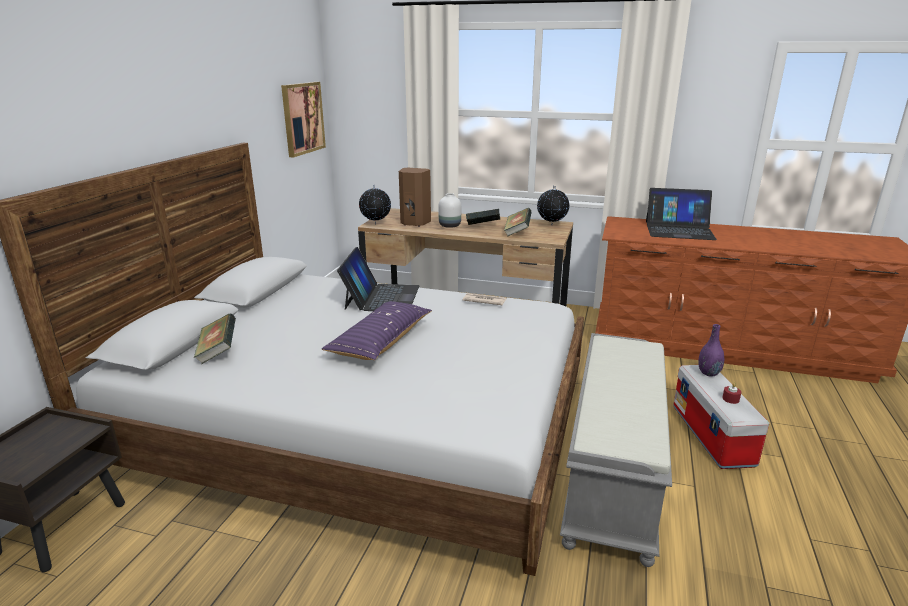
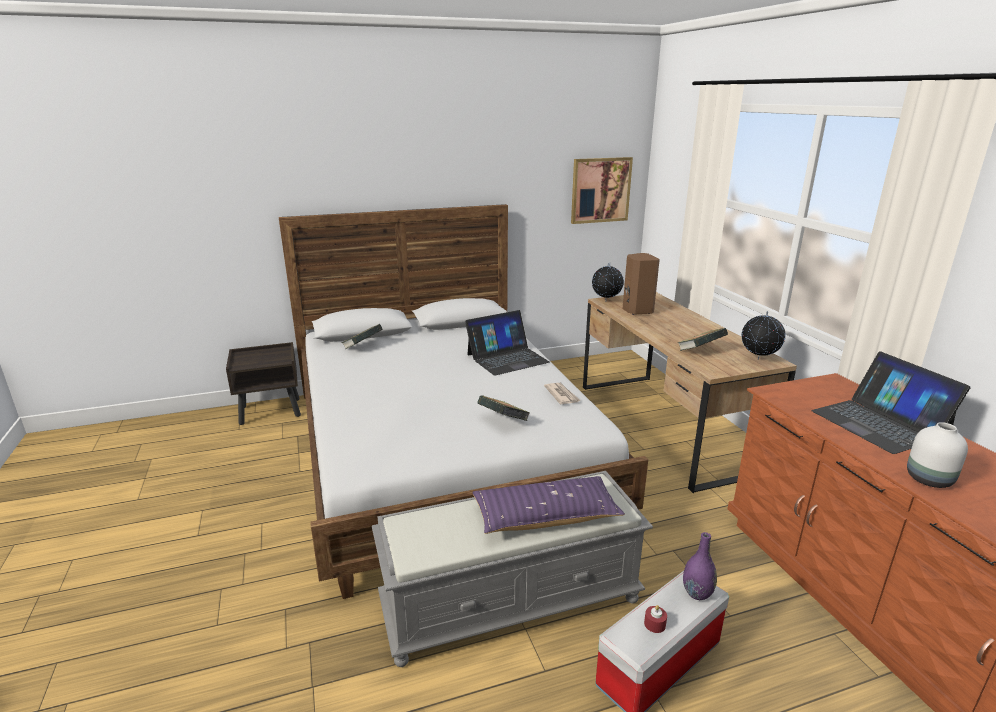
camera: 55 degrees right, 0 degrees up
(381, 341) = (434, 383): purple pillow -> purple pillow (546, 516)
(449, 225) = (658, 323): white vase -> white vase (928, 479)
(482, 227) = (683, 335): book -> book (503, 421)

